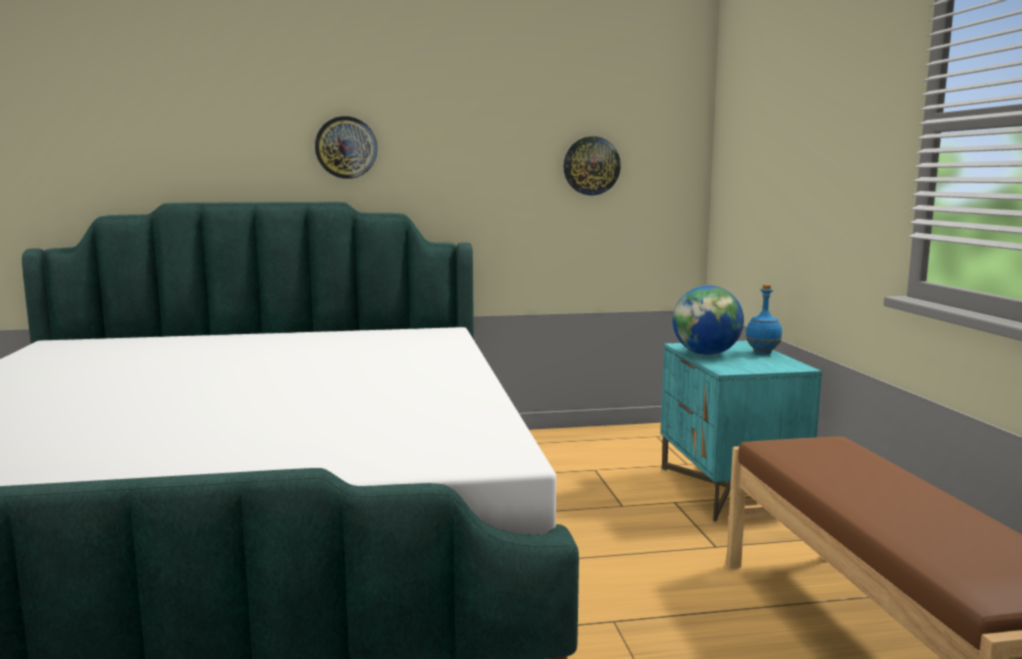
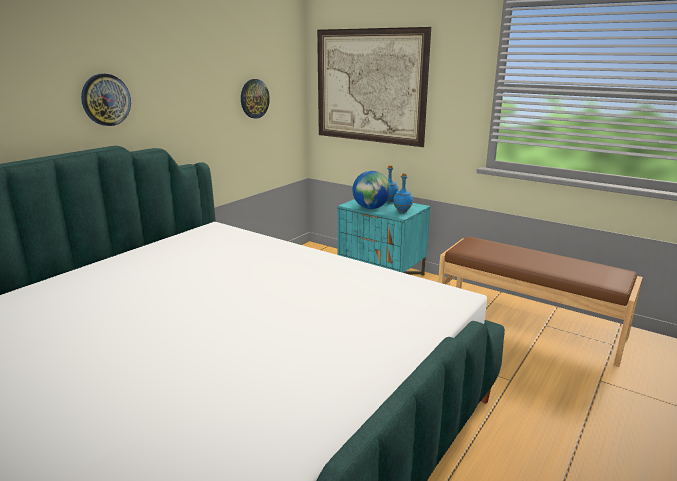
camera: 45 degrees left, 10 degrees up
(746, 366) = (402, 211): none -> blue bottle
(771, 145) = (369, 86): none -> picture

